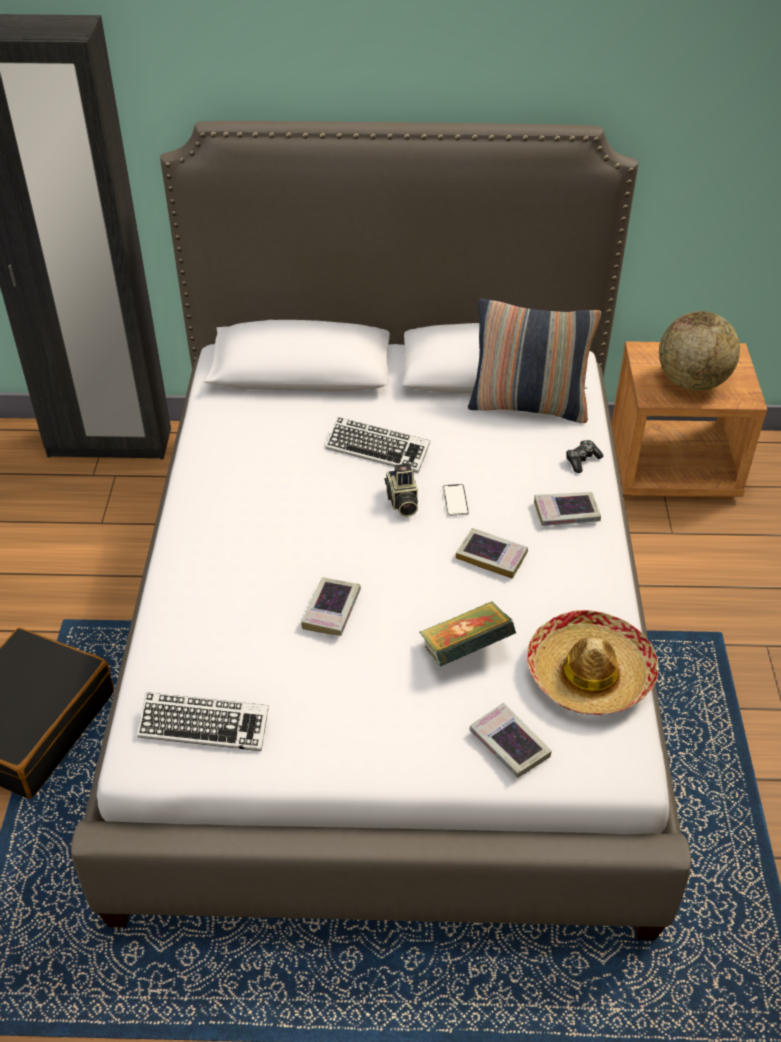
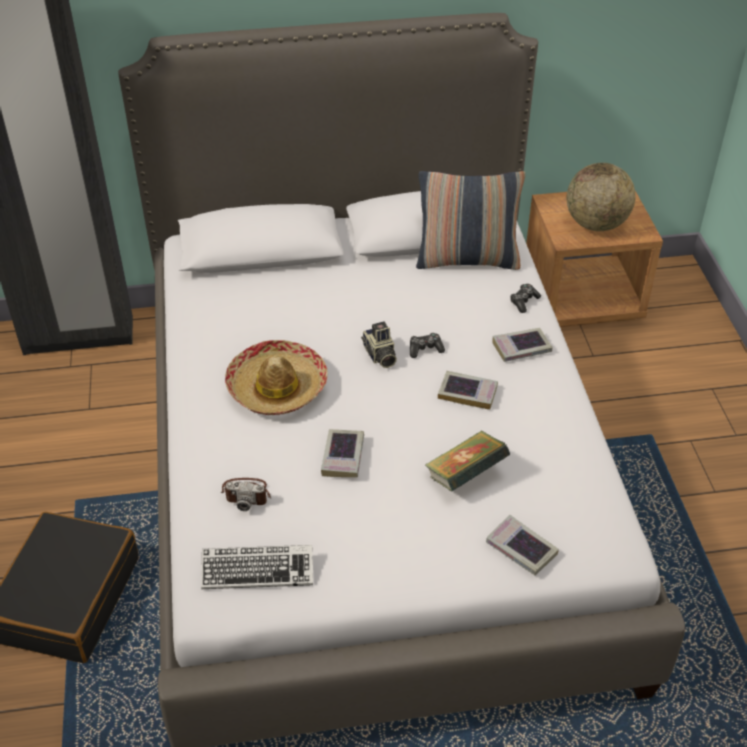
camera: 10 degrees left, 0 degrees up
(214, 638) = (247, 494): none -> camera
(378, 450) = (347, 313): keyboard -> none
(455, 501) = (425, 349): phone -> game controller
(589, 674) = (573, 481): hat -> hat (277, 387)

